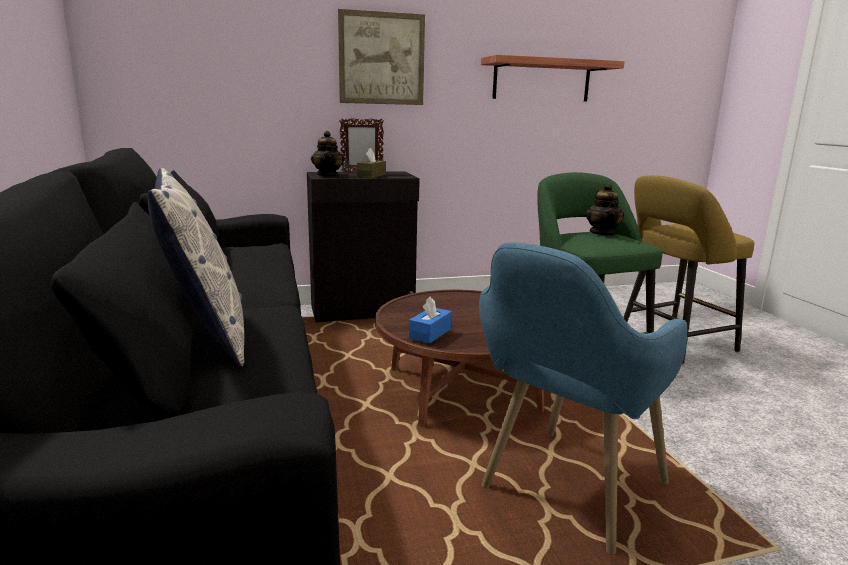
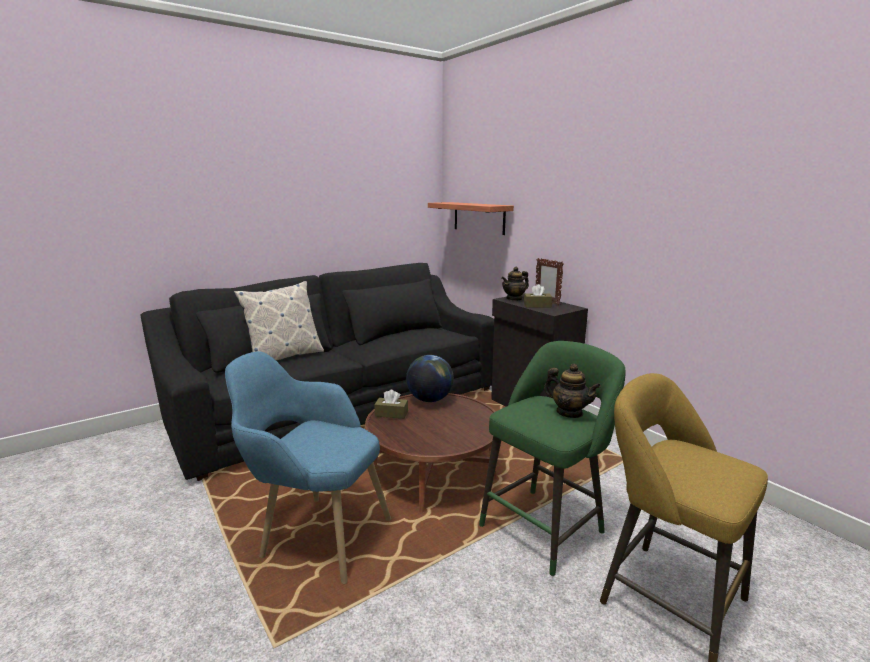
camera: 70 degrees right, 0 degrees up
(381, 59) = (581, 212): picture -> none
(405, 309) = (429, 399): none -> globe
(430, 333) = (391, 414): blue tissue box -> brown tissue box
(542, 80) = (739, 238): shelf -> shelf (479, 217)
(602, 233) = (569, 413): teapot -> teapot turned 120 degrees counterclockwise

